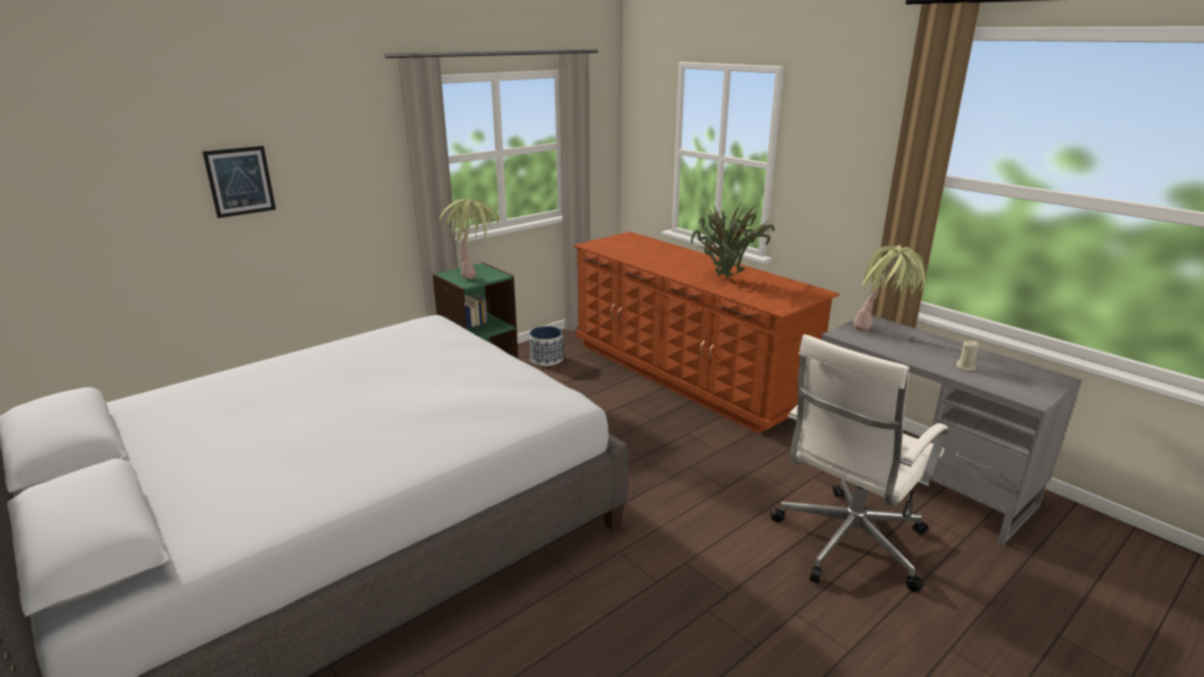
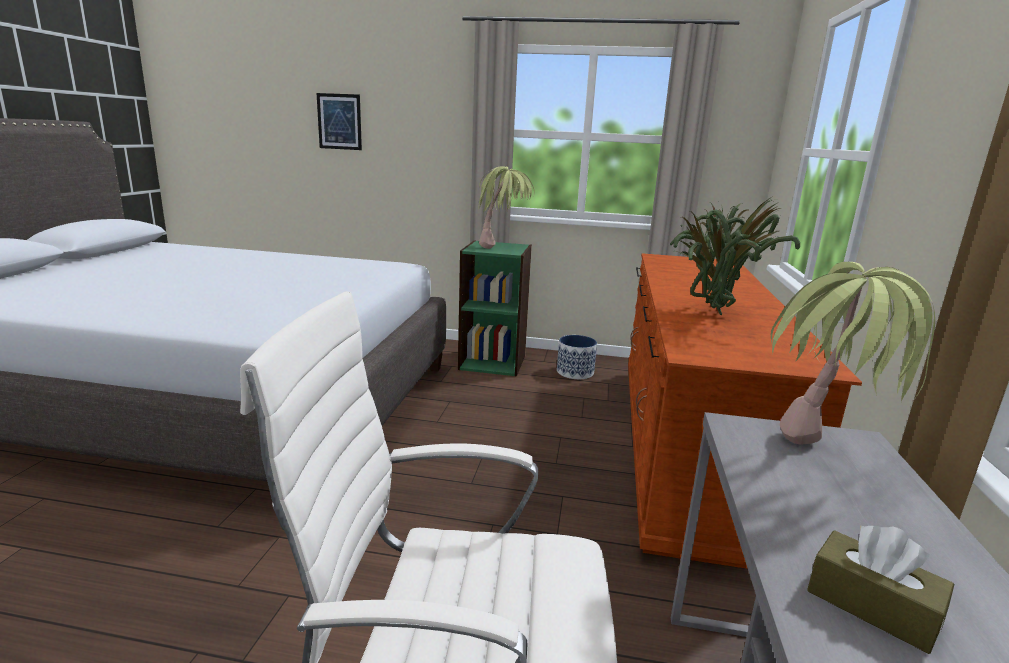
camera: 50 degrees right, 5 degrees down
(966, 367) = (871, 606): beige candle -> brown tissue box

